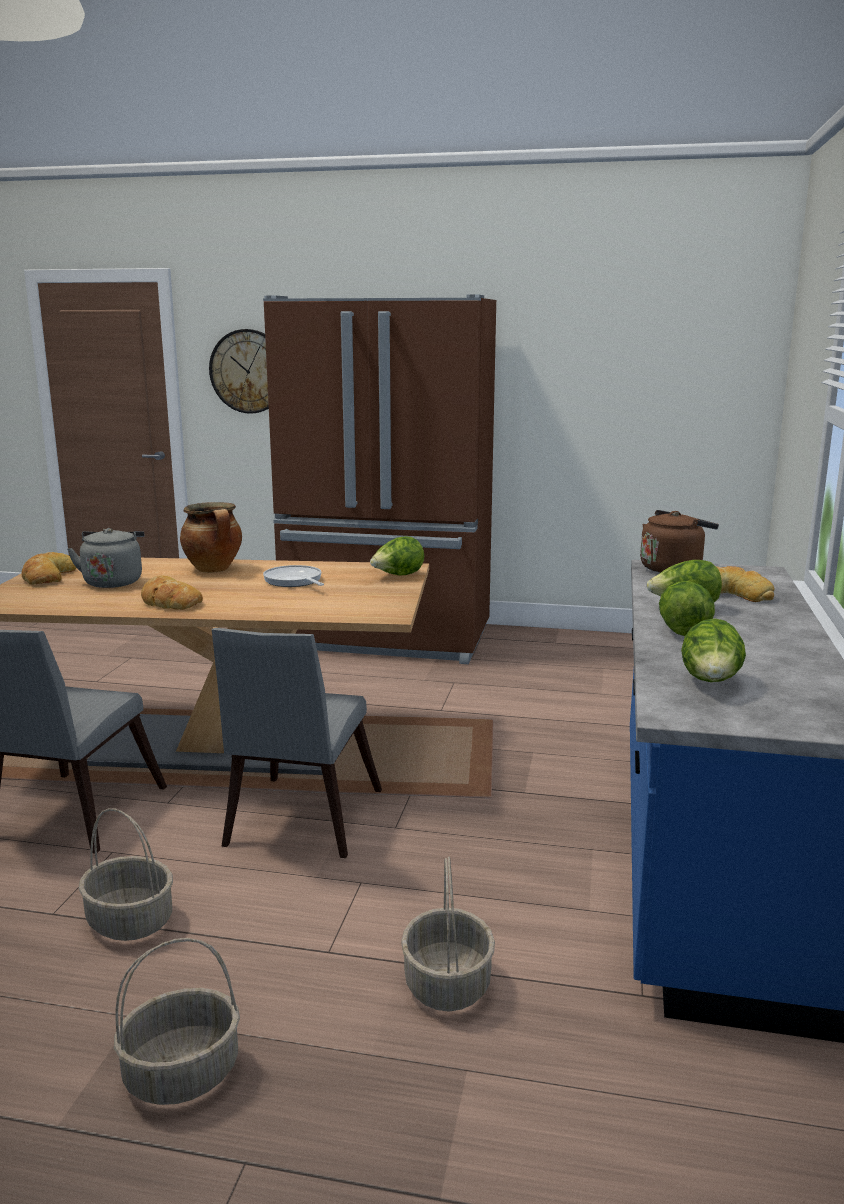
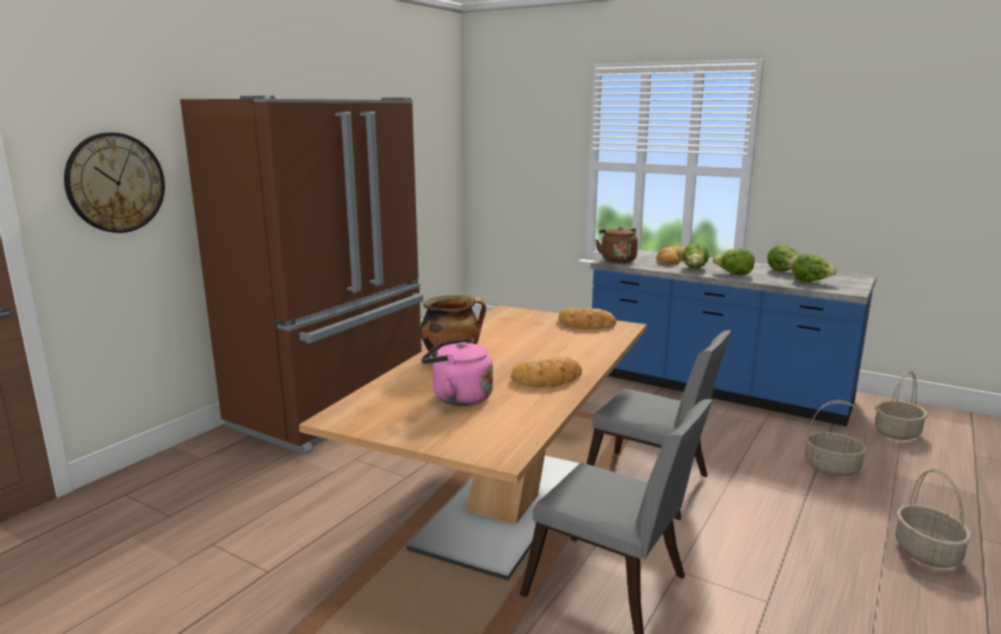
camera: 70 degrees left, 0 degrees up
(47, 576) = (404, 426): bread -> bread (586, 324)
(113, 581) = (458, 397): grey kettle -> pink kettle
(129, 921) = (778, 565): basket -> basket (897, 433)
(294, 581) = (517, 340): frying pan -> none
(398, 576) = (528, 315): lettuce -> lettuce (783, 271)

